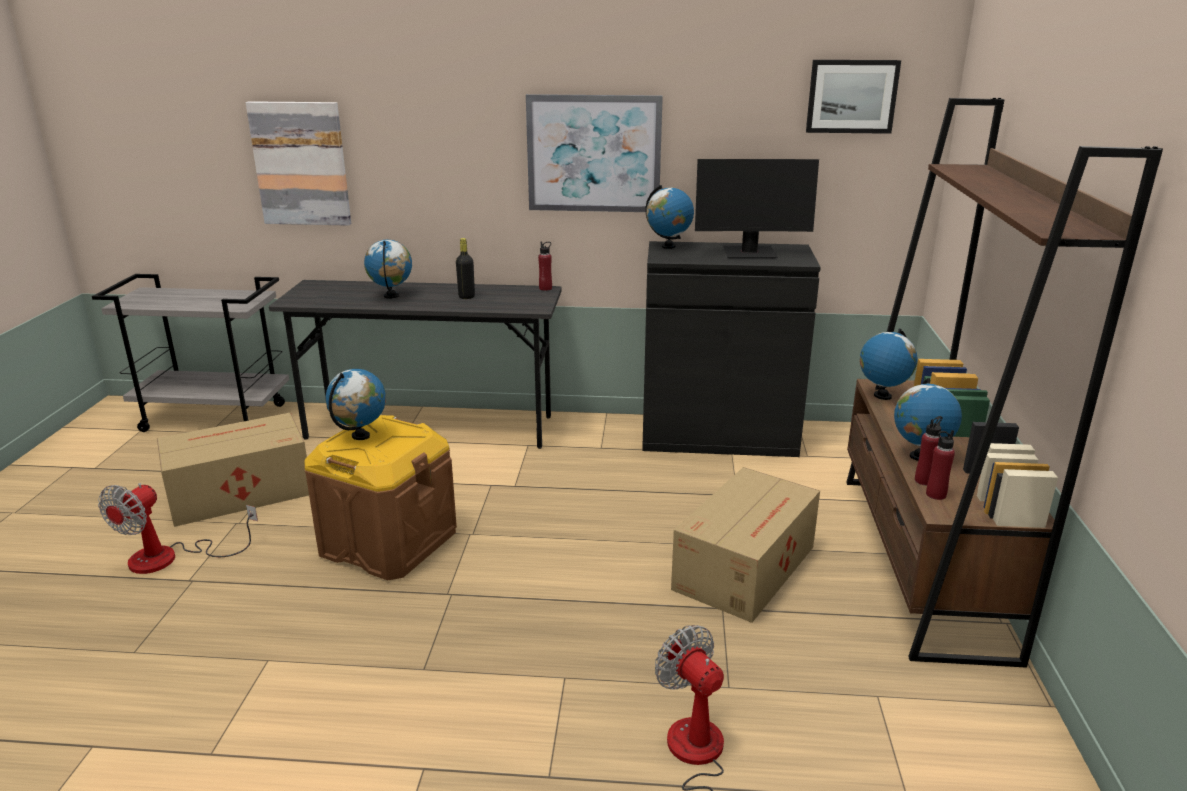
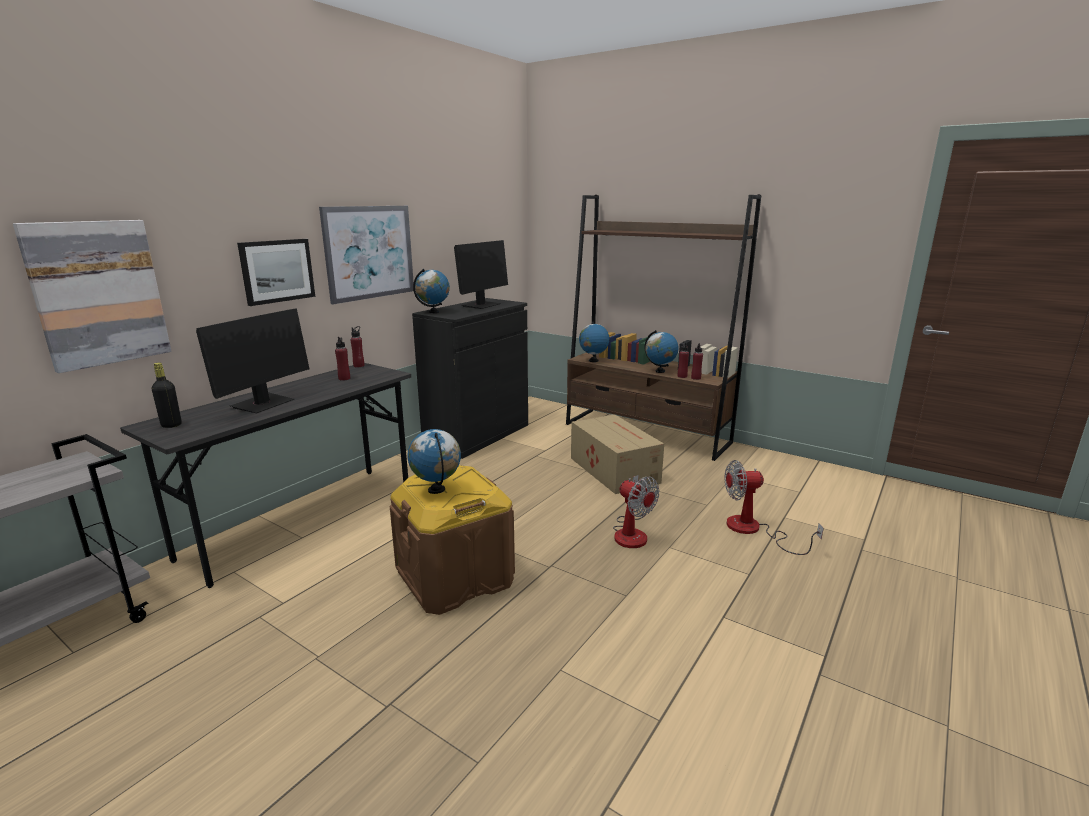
camera: 60 degrees left, 5 degrees down
(170, 558) = (327, 716): fan -> fan (631, 532)
(238, 492) = (254, 648): cardboard box -> none
(391, 296) = (263, 404): globe -> monitor
(466, 297) = (324, 385): black bottle -> black bottle (171, 425)
(495, 297) = (344, 378): none -> red bottle
(851, 96) = (491, 204): picture -> picture (277, 271)

